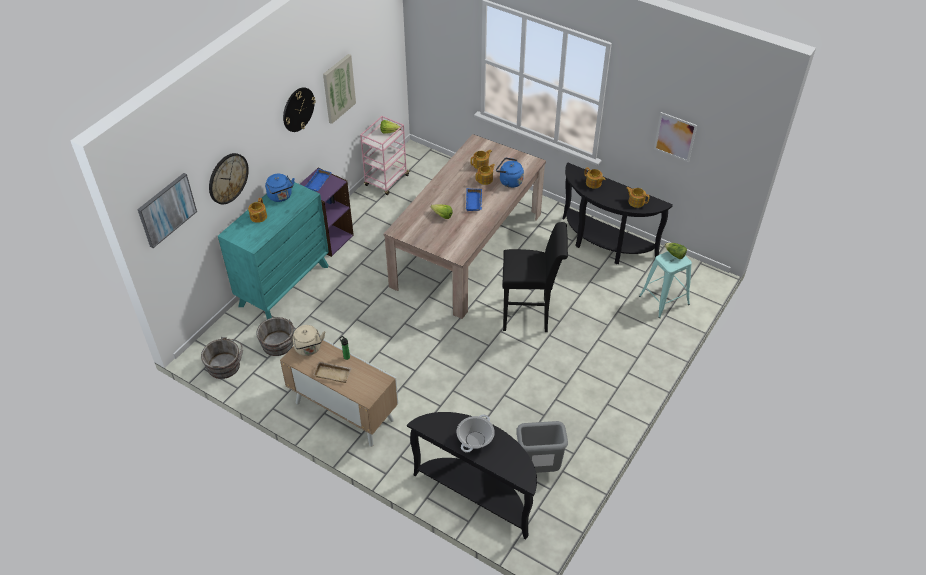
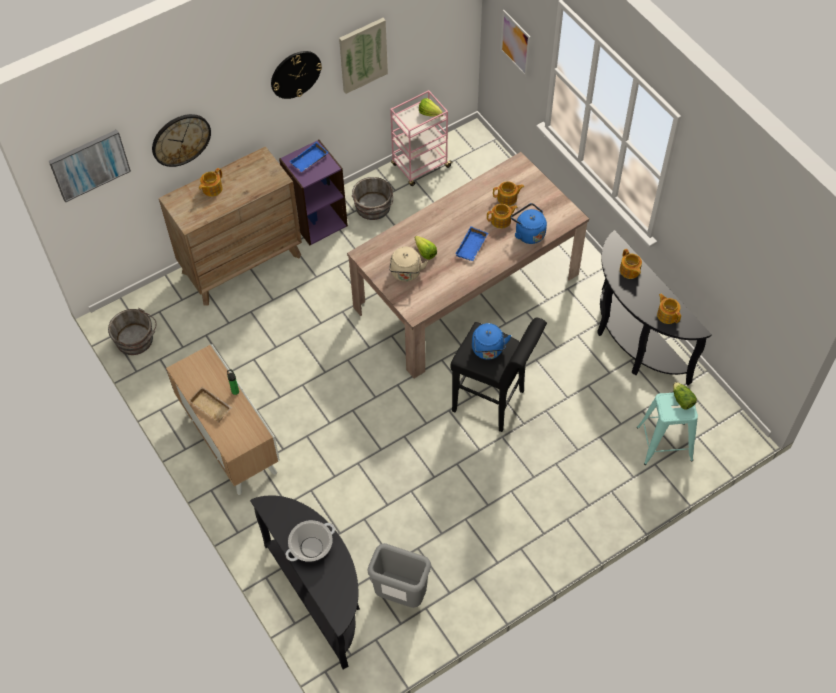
camera: 25 degrees right, 10 degrees up
(279, 345) = (201, 336): grey bucket -> grey bucket (373, 208)
(281, 196) = (248, 170): blue kettle -> blue kettle (488, 350)
(284, 285) = (241, 263): turquoise dresser -> brown dresser
(309, 349) = (201, 366): beige kettle -> beige kettle (406, 273)
(675, 137) = (731, 257): picture -> picture (515, 43)

